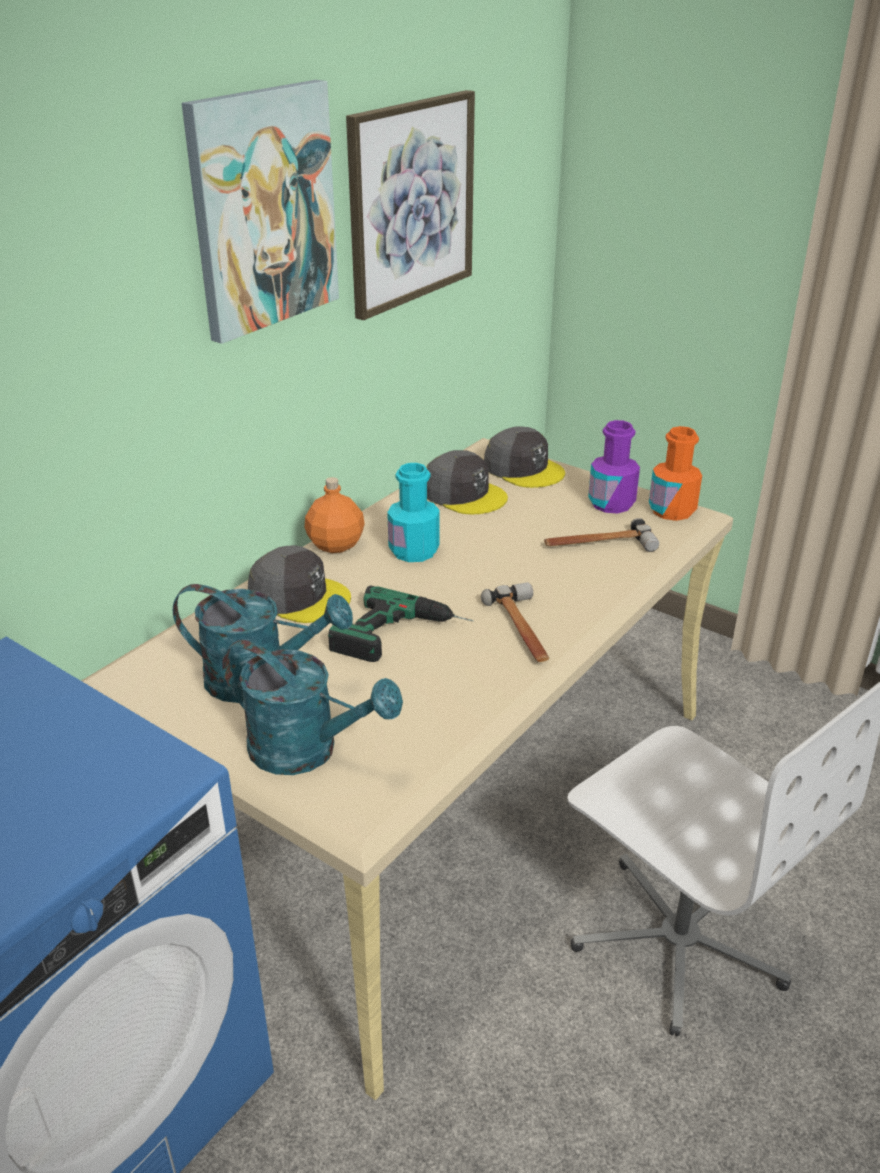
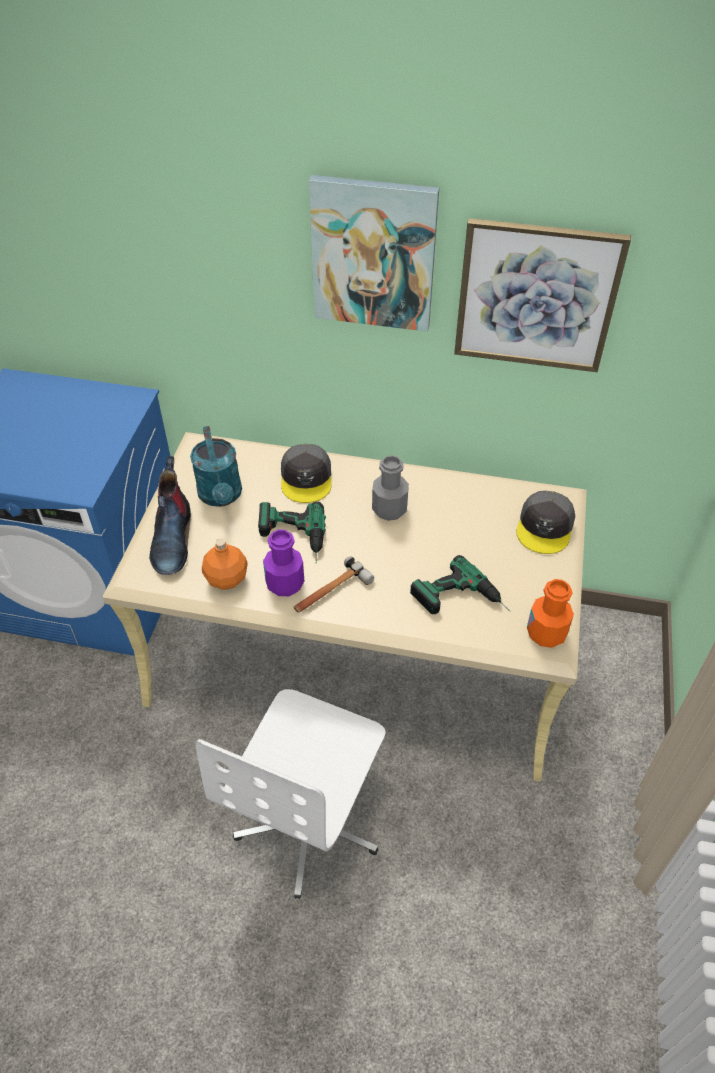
camera: 65 degrees right, 15 degrees up
(307, 751) = (172, 539): turquoise watering can -> boot
(336, 545) = (372, 471): orange bottle -> orange bottle (226, 579)
(414, 551) = (389, 509): turquoise bottle -> grey bottle
(464, 494) = (481, 508): grey cap -> none
(598, 545) = (462, 602): hammer -> power drill
(611, 503) = (529, 593): purple bottle -> purple bottle (285, 583)

